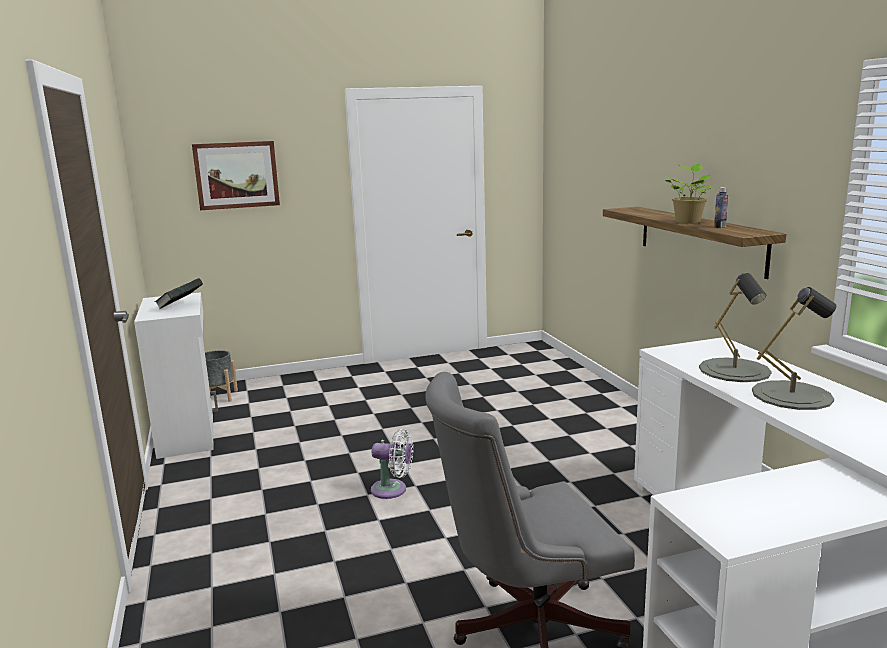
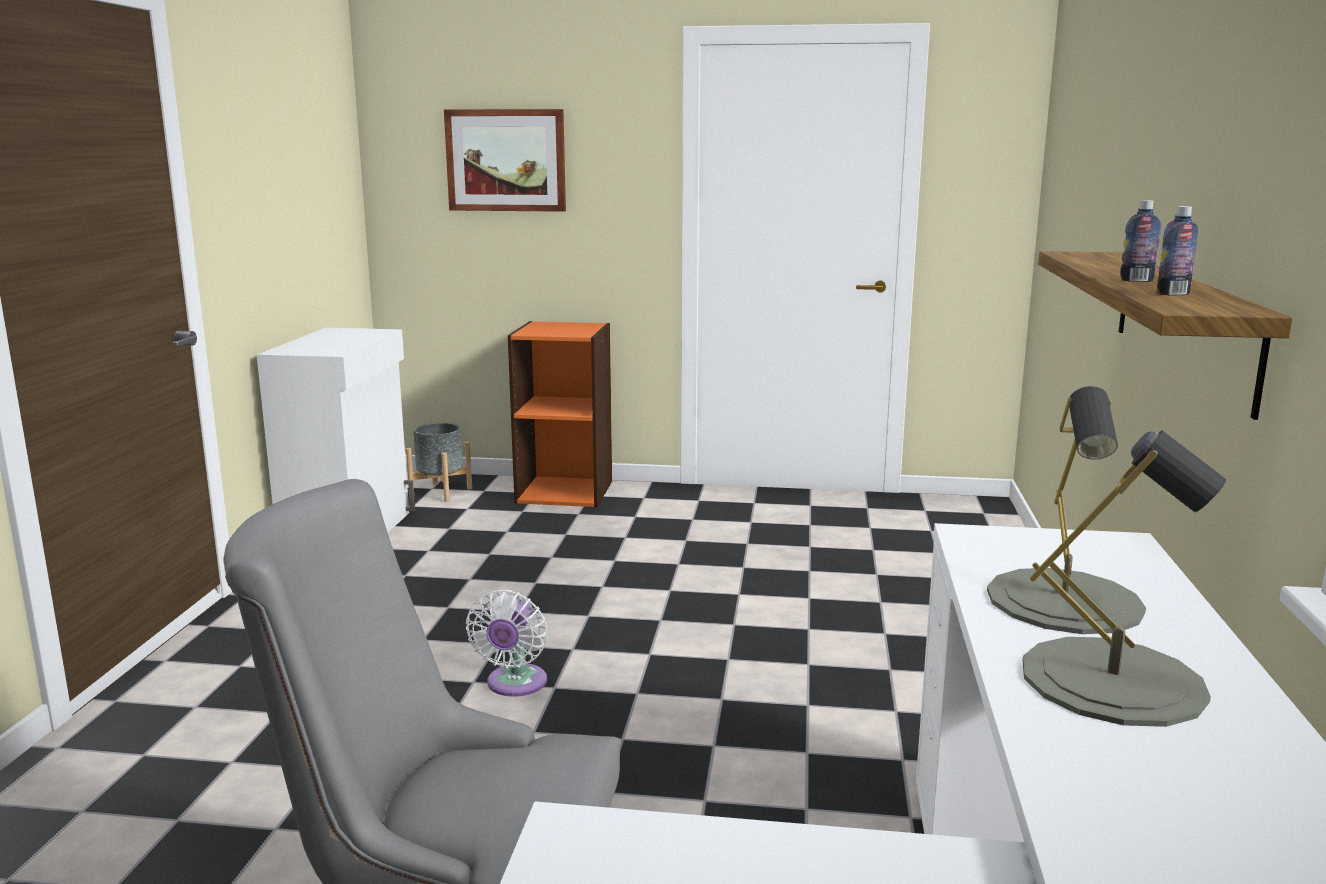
camera: 25 degrees right, 0 degrees up
(180, 306) = (343, 343): book -> none
(300, 381) = (565, 491): none -> orange bookcase
(392, 490) = (514, 685): white fan -> white fan turned 60 degrees clockwise
(688, 221) = (1136, 280): potted plant -> bottle

